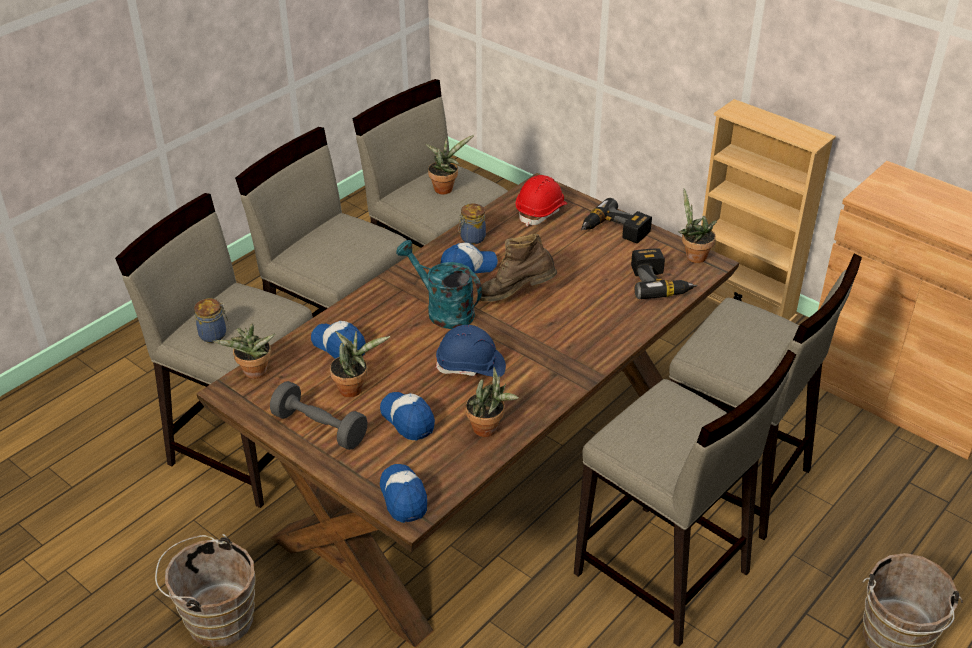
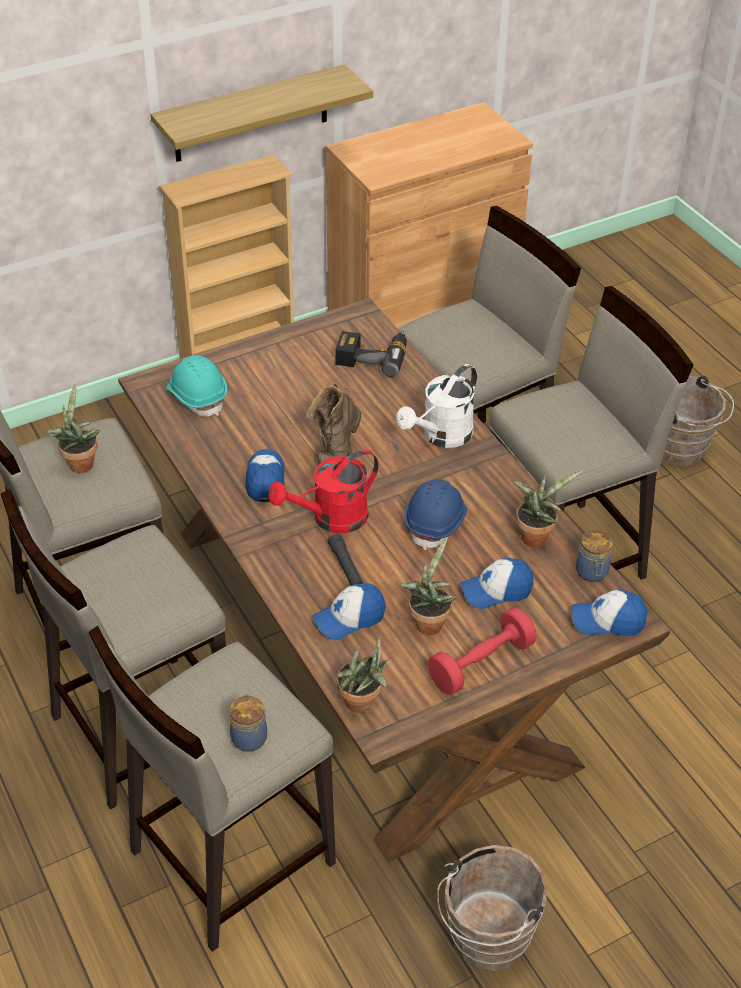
camera: 70 degrees left, 5 degrees up
(320, 428) = (481, 663): grey dumbbell -> red dumbbell
(393, 331) = (346, 567): none -> black flashlight
(443, 310) = (331, 519): turquoise watering can -> red watering can
(471, 238) = (212, 463): jar -> jar (592, 573)
(541, 211) = (197, 397): red hard hat -> turquoise hard hat
(581, 345) = (441, 436): none -> white watering can
(614, 231) = (269, 357): power drill -> none
(693, 256) = (342, 321): potted plant -> none
(830, 88) = (251, 114): none -> shelf

